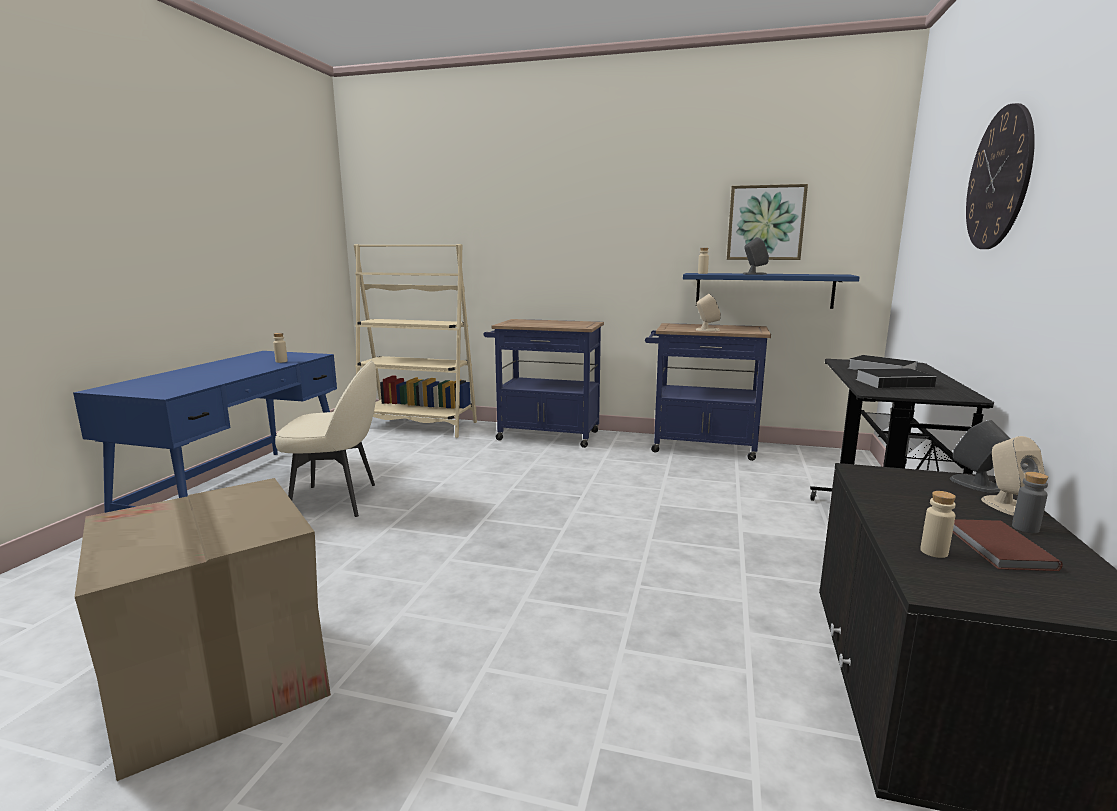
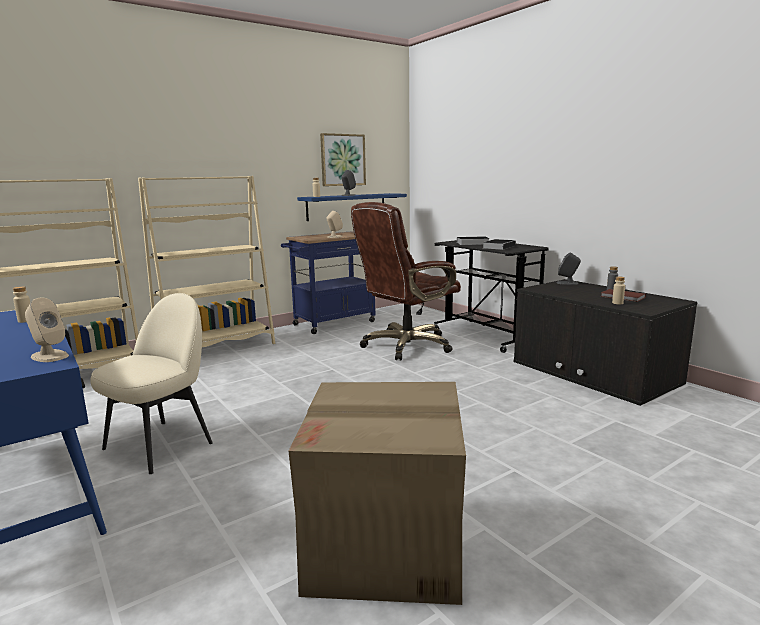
camera: 50 degrees left, 0 degrees up
(545, 436) = (216, 348): blue cart -> beige bookcase
(723, 504) = (407, 345): none -> brown office chair
(999, 179) = (514, 140): wall clock -> none
(1007, 506) = (591, 286): beige speaker -> beige speaker (49, 356)

